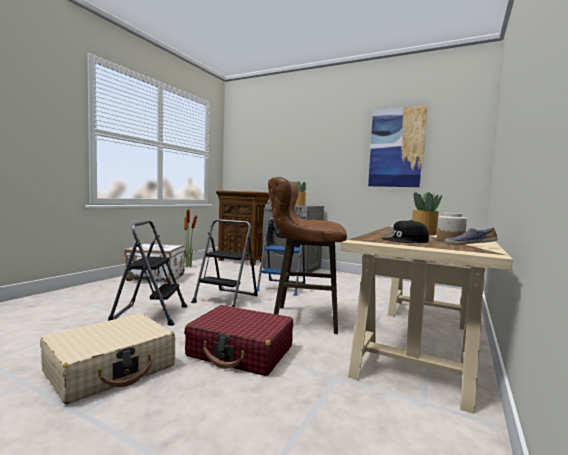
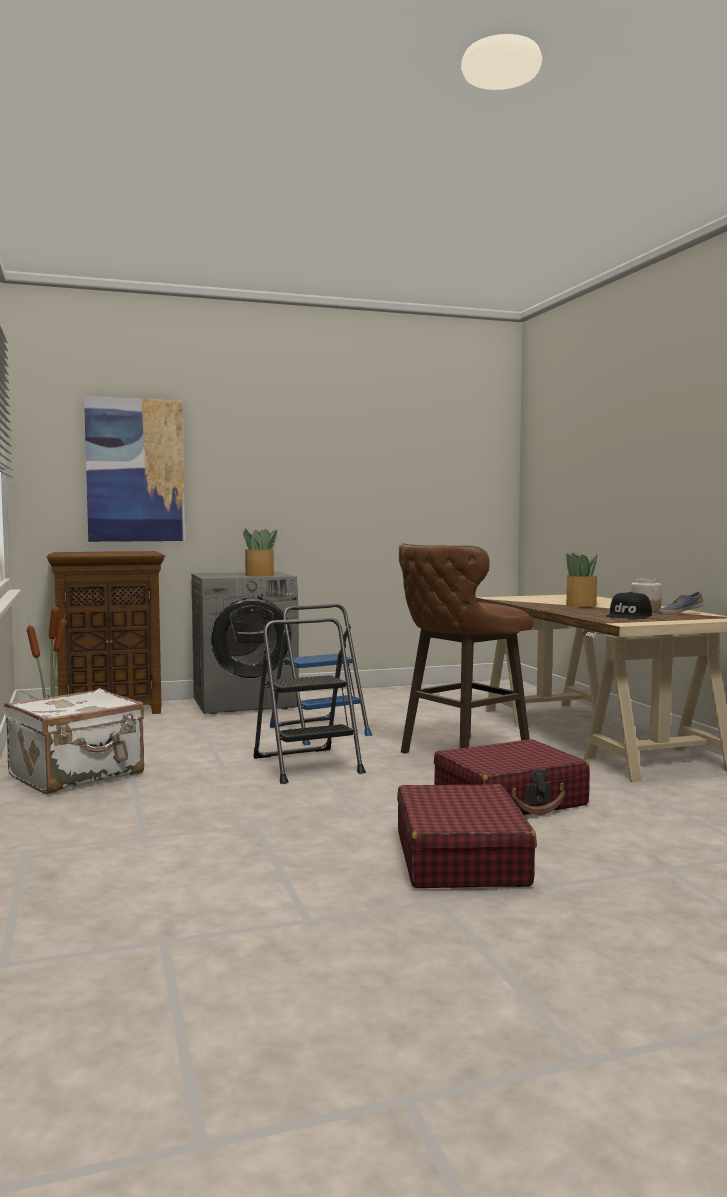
camera: 45 degrees left, 0 degrees up
(111, 369) = (461, 858): beige suitcase -> red suitcase
(147, 314) = (282, 813): black step ladder -> none
(396, 148) = (397, 466): picture -> picture (135, 470)

